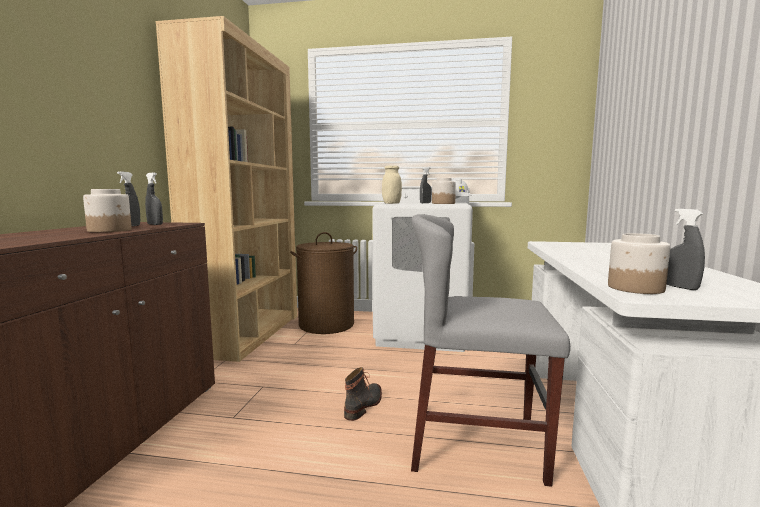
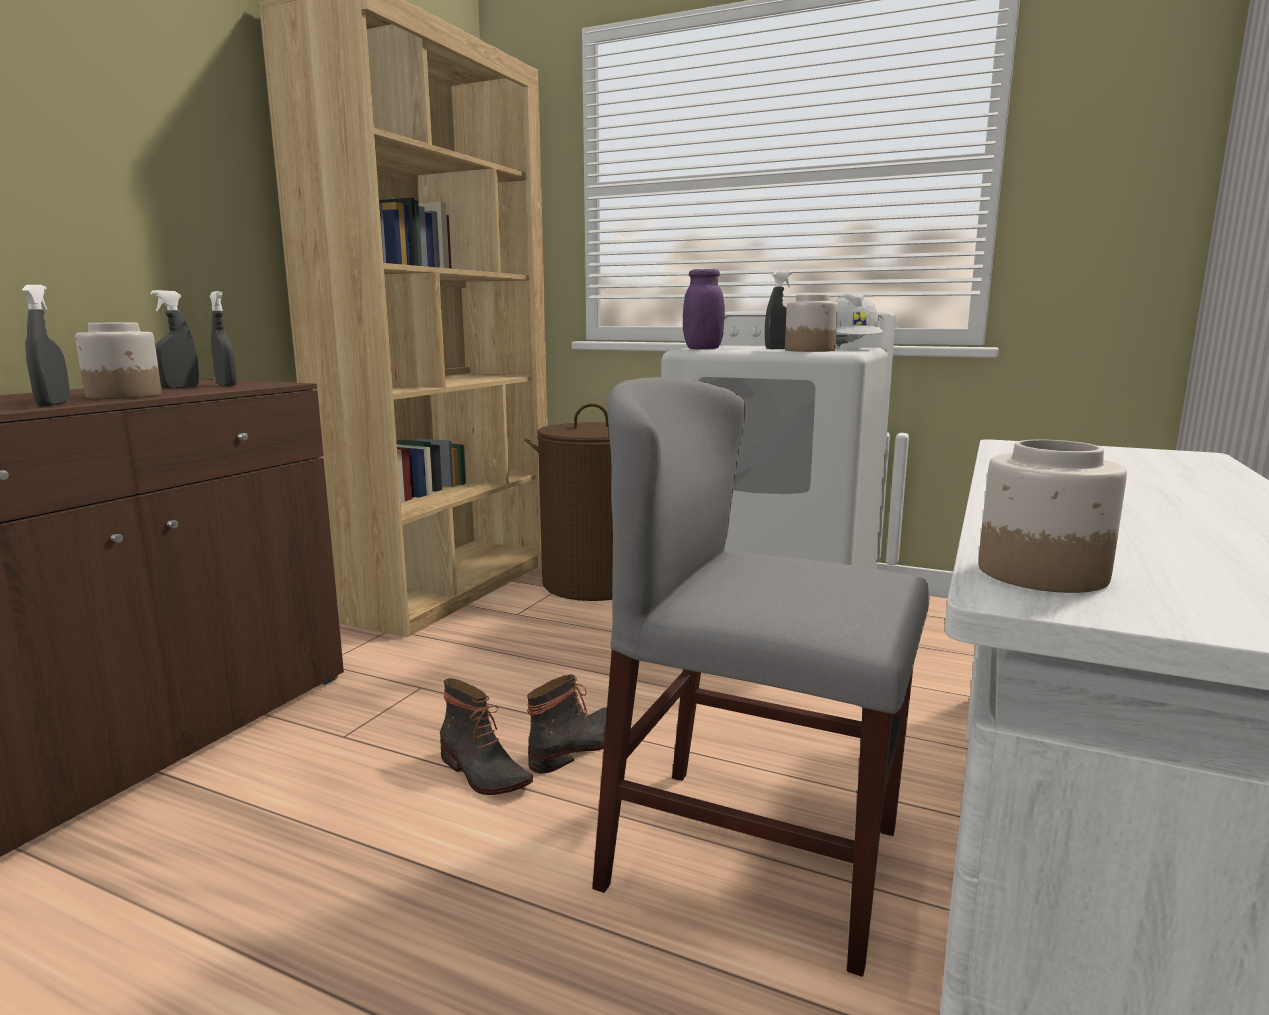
camera: 15 degrees right, 5 degrees up
(322, 425) = (482, 773): none -> boot
(391, 203) = (703, 349): beige jar -> purple jar
(681, 287) = (1169, 581): grey spray bottle -> grey spray bottle (54, 404)

